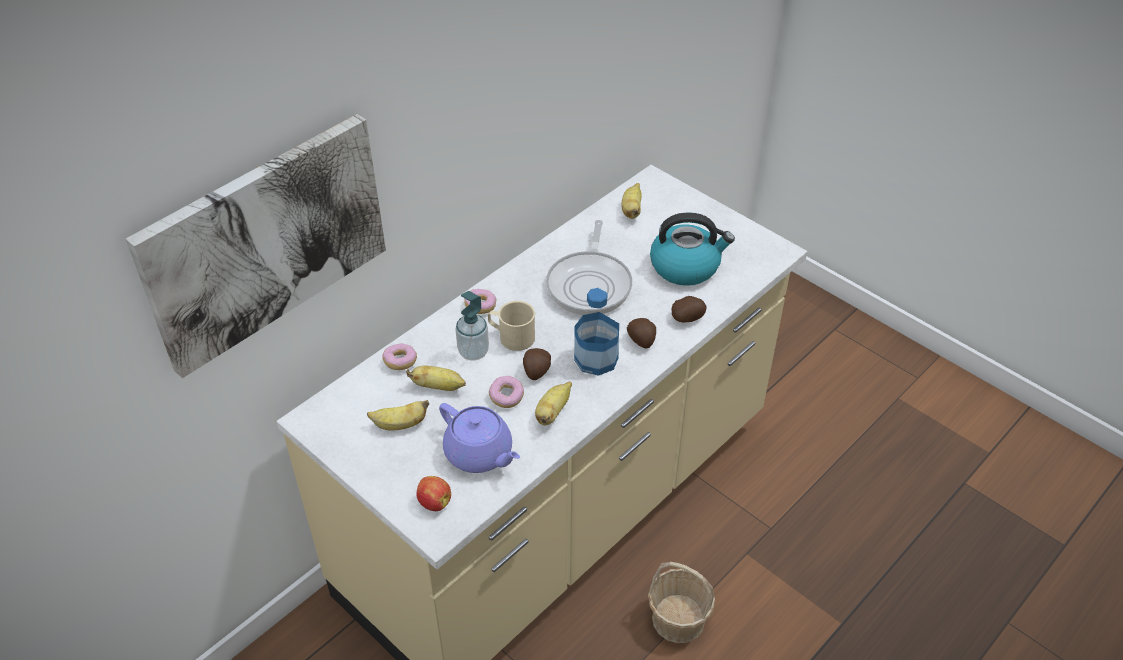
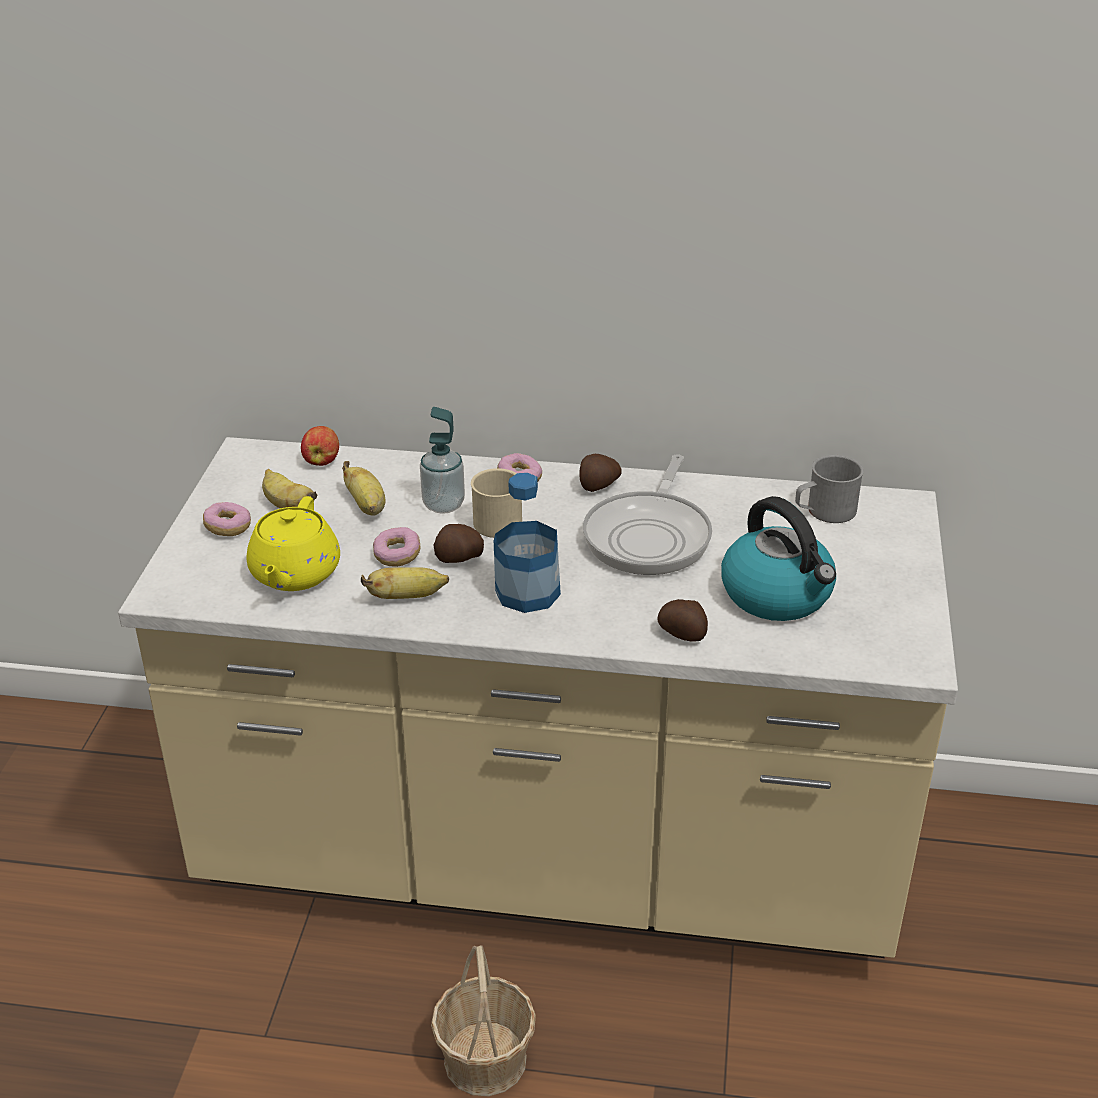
camera: 55 degrees right, 10 degrees down
(265, 241) = (251, 202): picture -> none
(400, 362) = (378, 467): donut -> donut (228, 528)
(434, 502) = (198, 575): apple -> apple (322, 461)
(480, 453) = (294, 574): purple teapot -> yellow teapot
(590, 284) = (650, 536): frying pan -> frying pan turned 45 degrees counterclockwise
(631, 210) = (824, 512): banana -> grey mug
(642, 341) = (598, 614): potato -> potato (597, 486)

